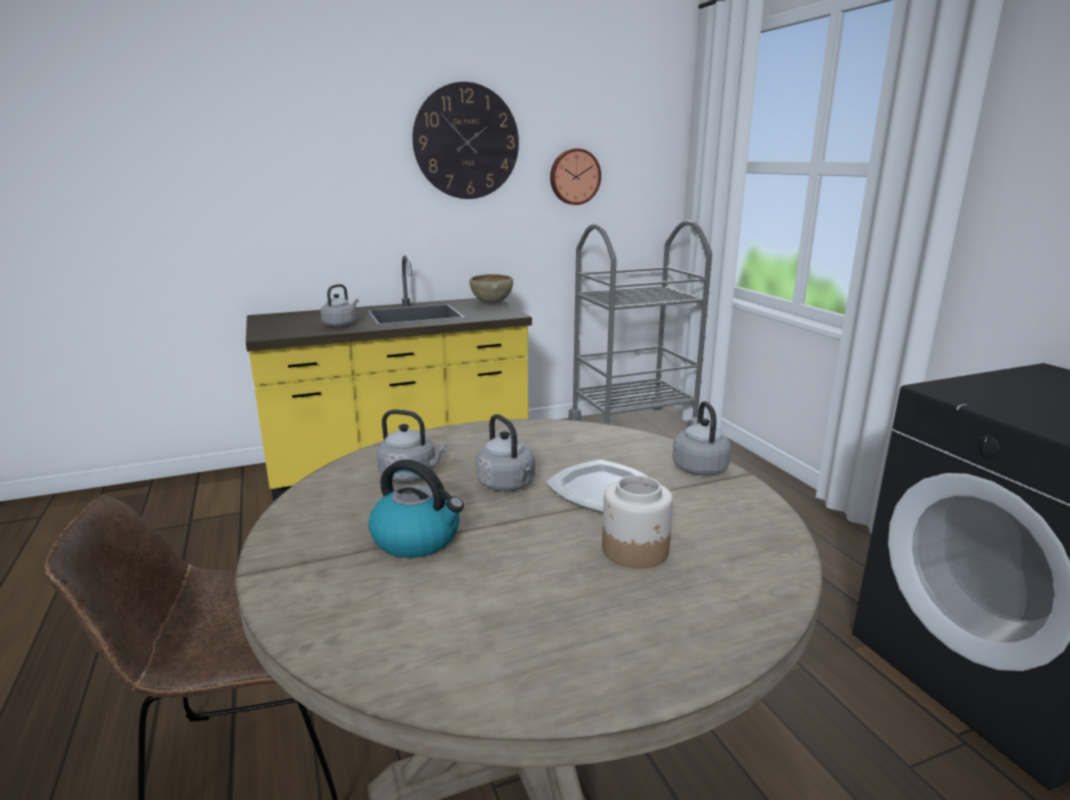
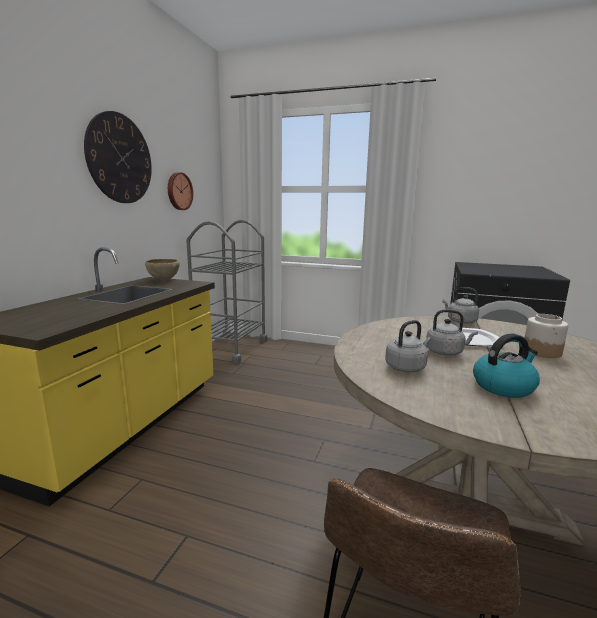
camera: 50 degrees left, 5 degrees down
(340, 324) = (91, 310): grey kettle -> none

